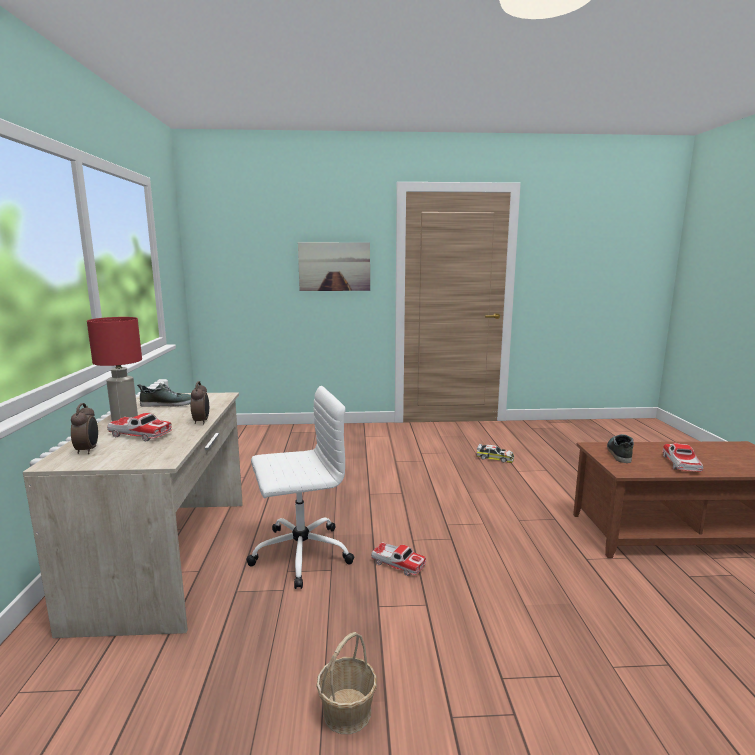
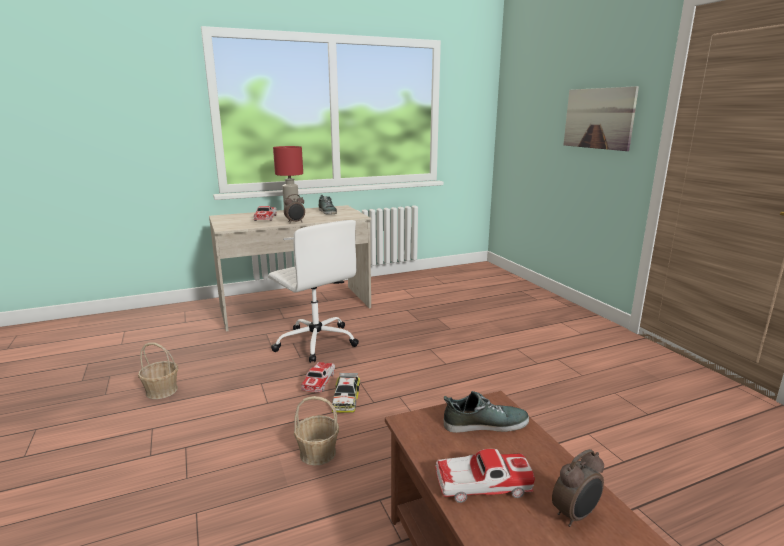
camera: 70 degrees right, 5 degrees up
(88, 450) = (238, 216): alarm clock -> alarm clock (575, 515)
(495, 458) = (610, 411): toy car -> toy car (346, 398)
(525, 580) = (317, 453): none -> basket

